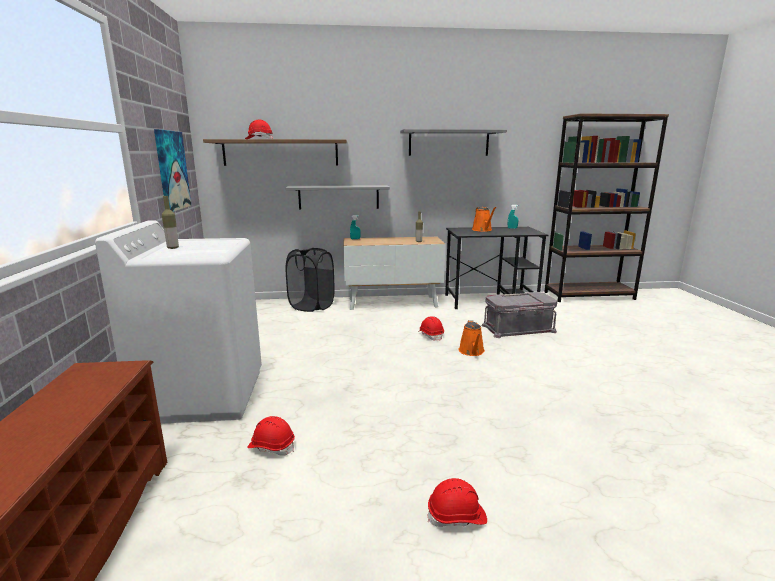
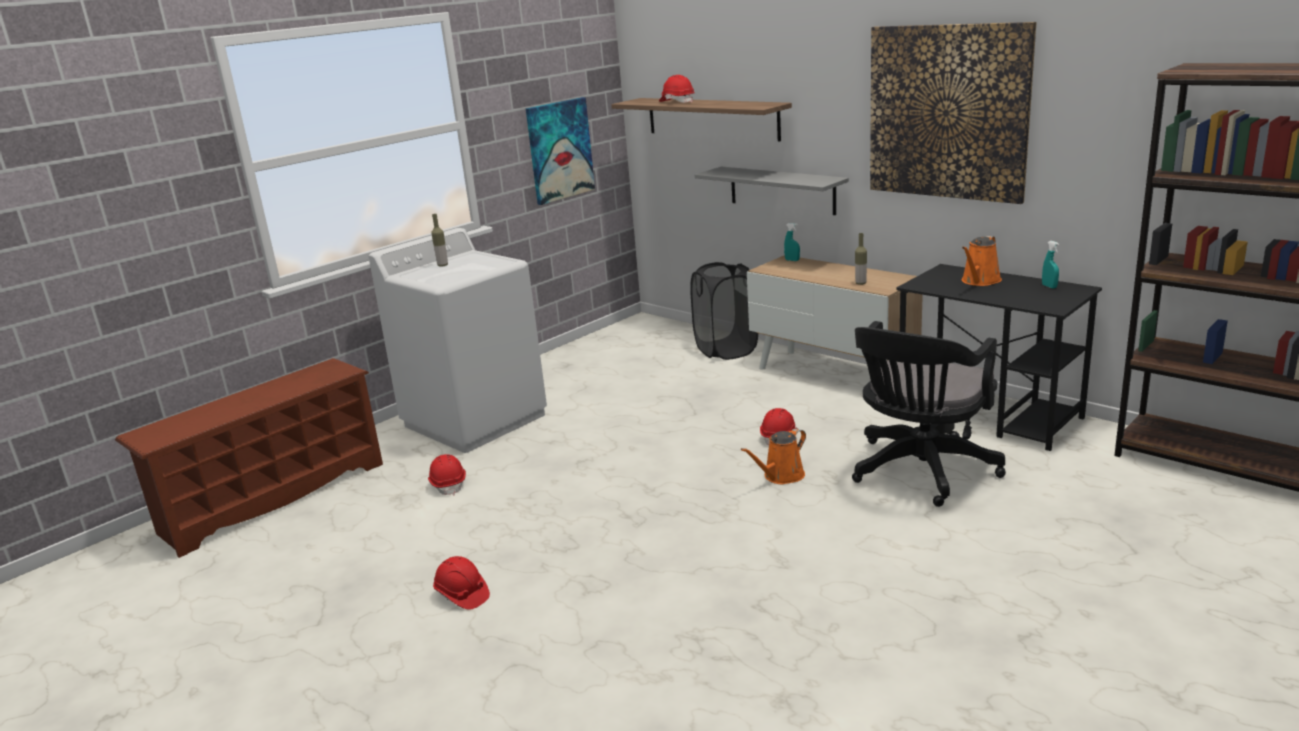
camera: 50 degrees right, 5 degrees up
(448, 143) = (947, 112): grey shelf -> picture
(518, 329) = (920, 472): grey storage box -> black office chair

